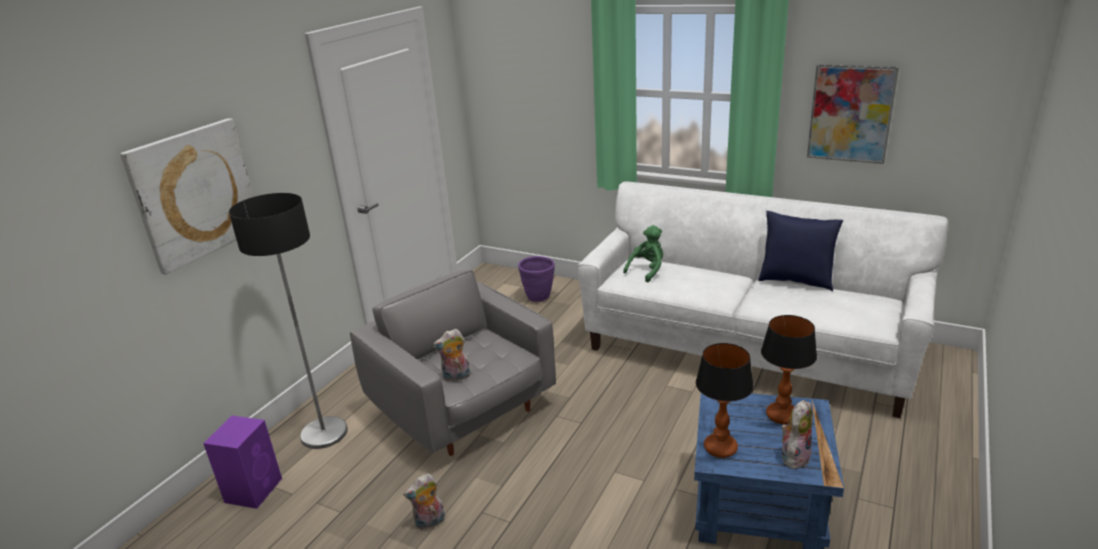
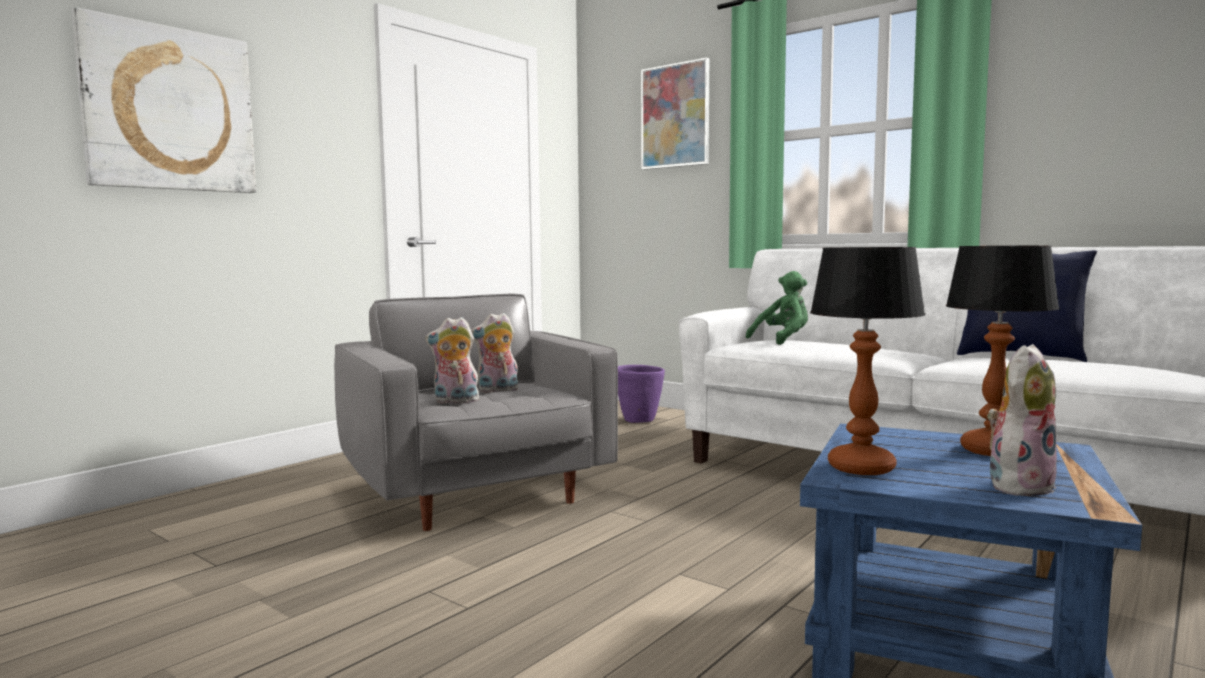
camera: 10 degrees right, 20 degrees down
(254, 489) = (124, 531): purple speaker -> none
(324, 433) = (269, 494): floor lamp -> none
(429, 523) = (336, 592): plush toy -> plush toy (497, 391)
(850, 113) = (1098, 118): picture -> picture (675, 116)

